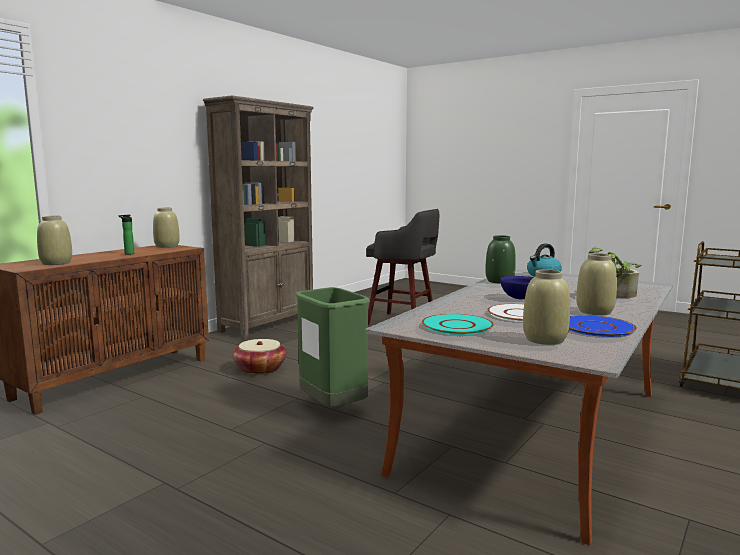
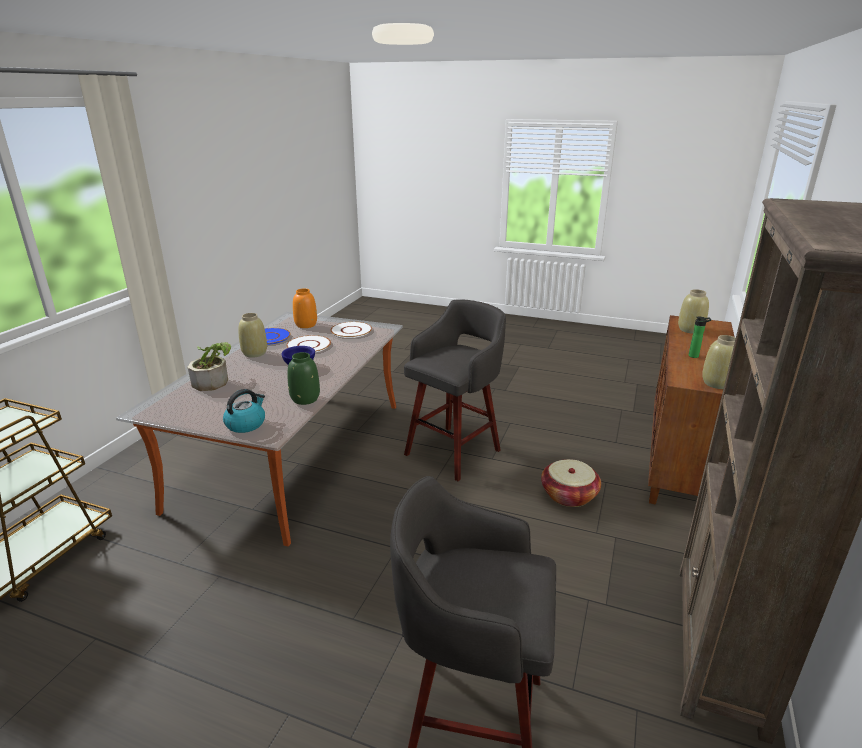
camera: 165 degrees right, 15 degrees up
(332, 408) = (455, 451): green trash can -> grey stool
(457, 326) = (351, 330): turquoise plate -> white plate
(545, 340) = (305, 325): beige vase -> orange vase

